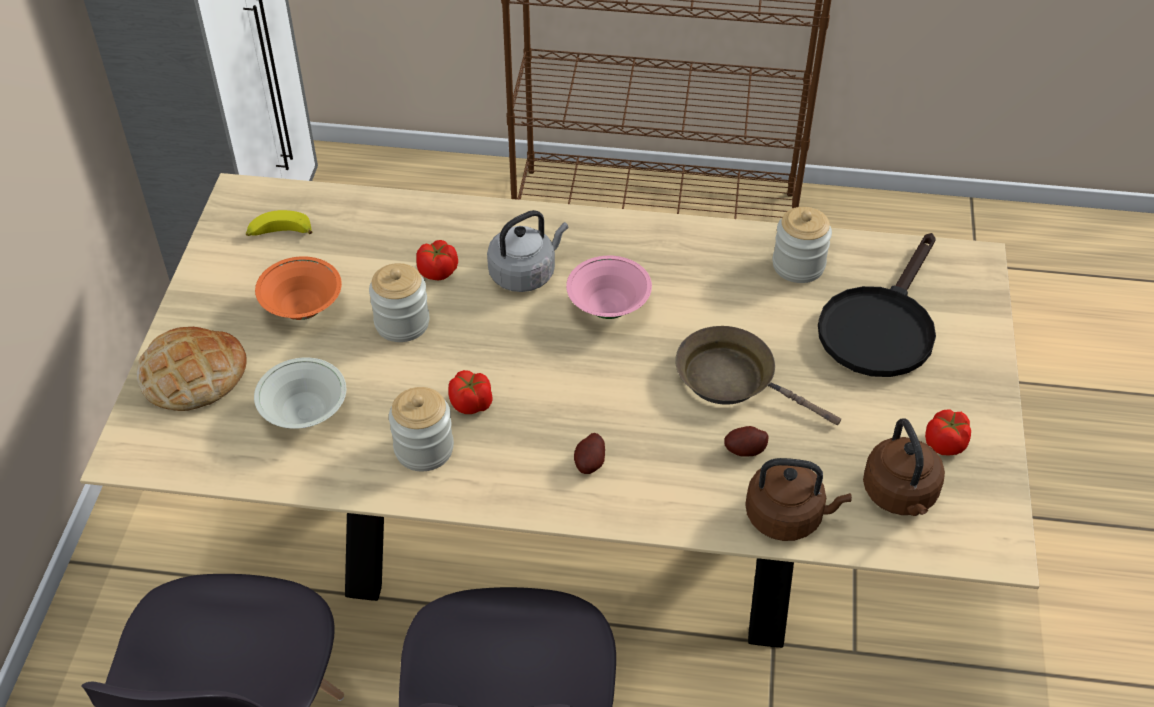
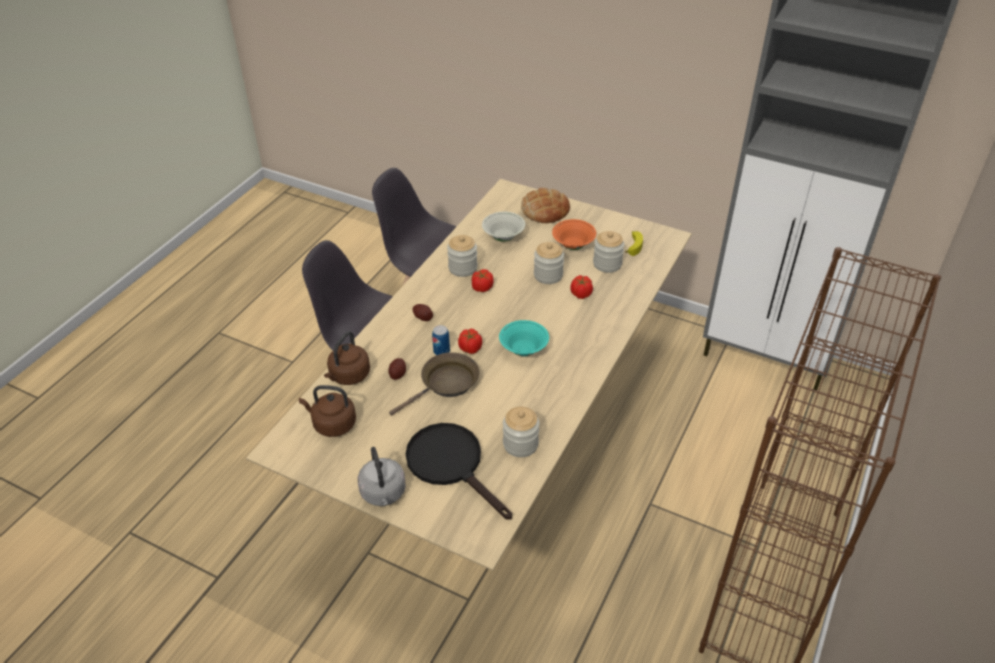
camera: 110 degrees right, 5 degrees down
(343, 256) = (607, 264): none -> jar
(525, 273) = (565, 325): grey kettle -> grey kettle (383, 494)
(608, 308) = (523, 350): pink bowl -> turquoise bowl
(662, 409) = (441, 351): none -> can
(945, 443) = (352, 458): tomato -> tomato (470, 348)

